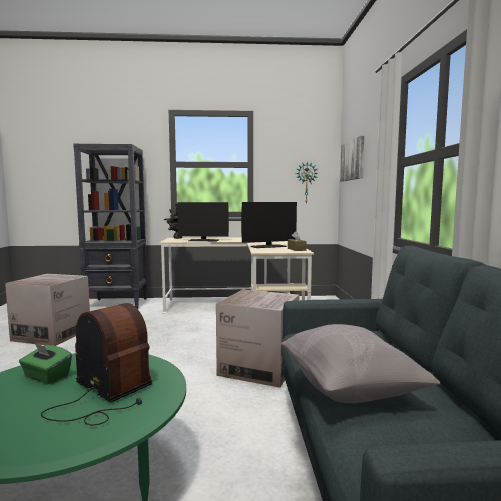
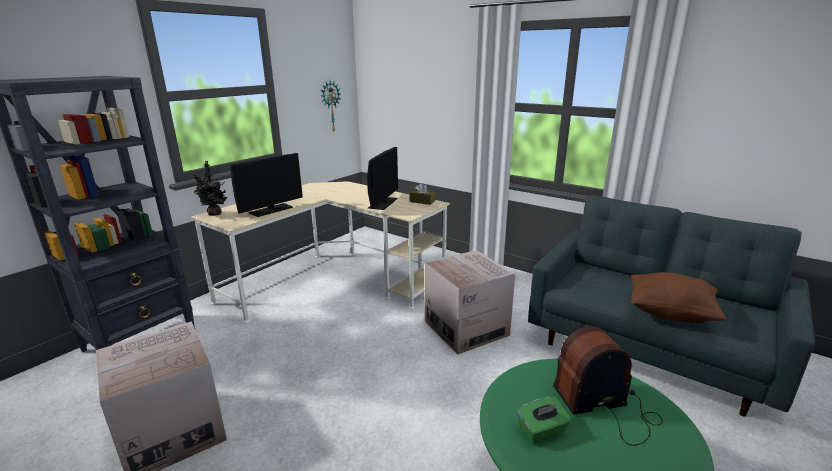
camera: 50 degrees left, 15 degrees up
(348, 390) = (670, 313): grey pillow -> brown pillow
(353, 160) = (396, 83): picture -> none

